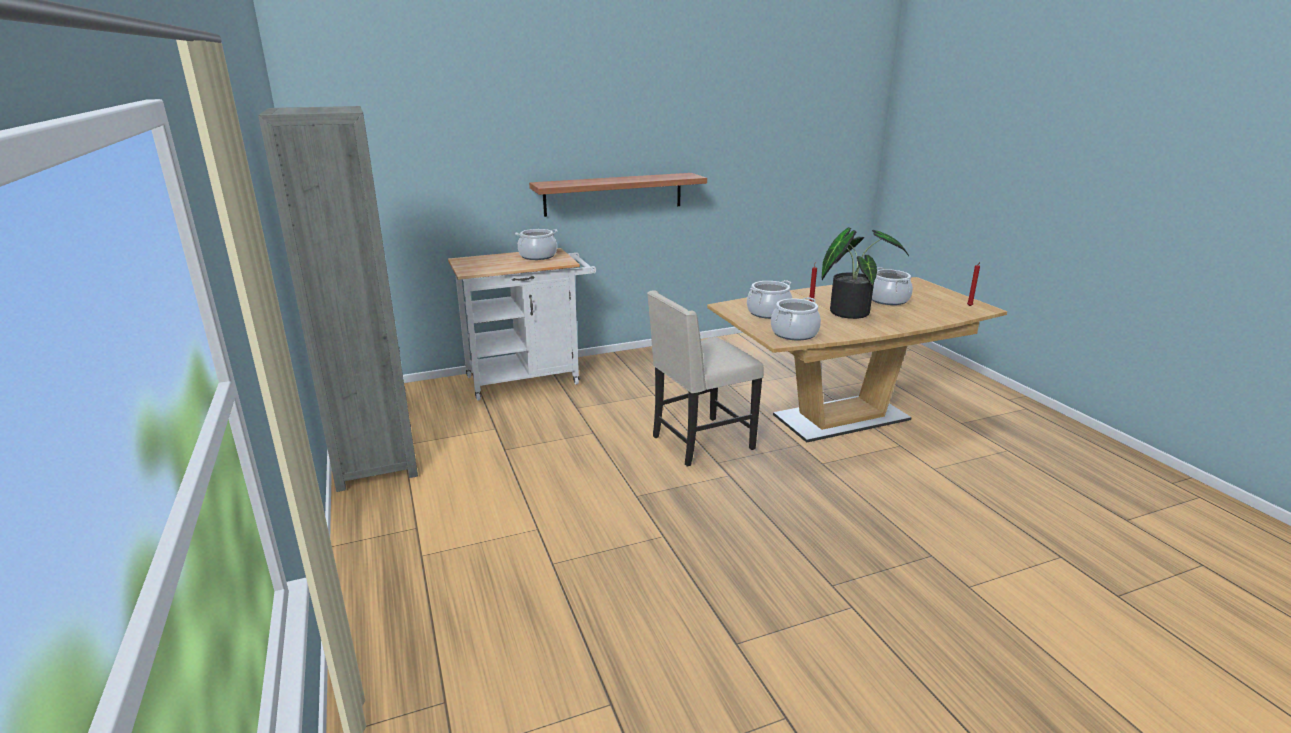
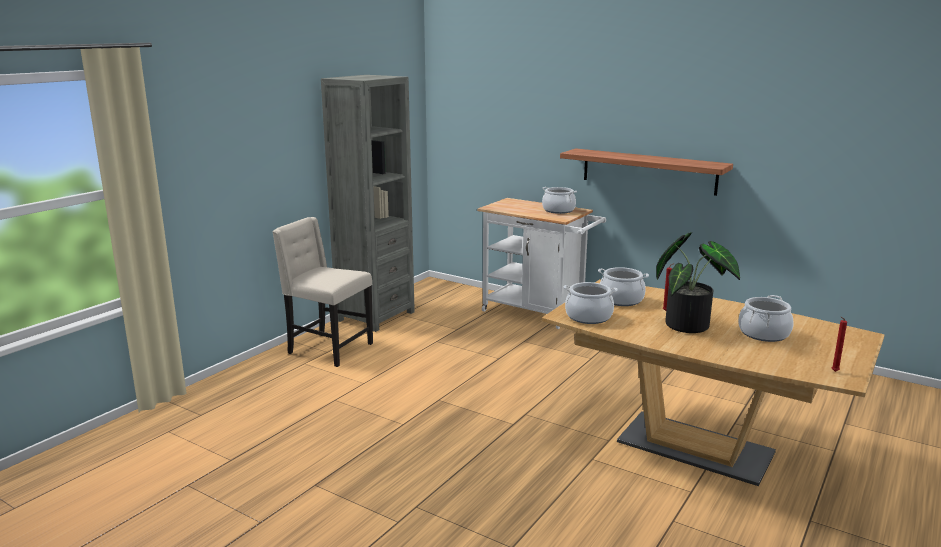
camera: 55 degrees right, 5 degrees down
(700, 443) = (544, 398): beige chair -> beige chair (328, 349)

